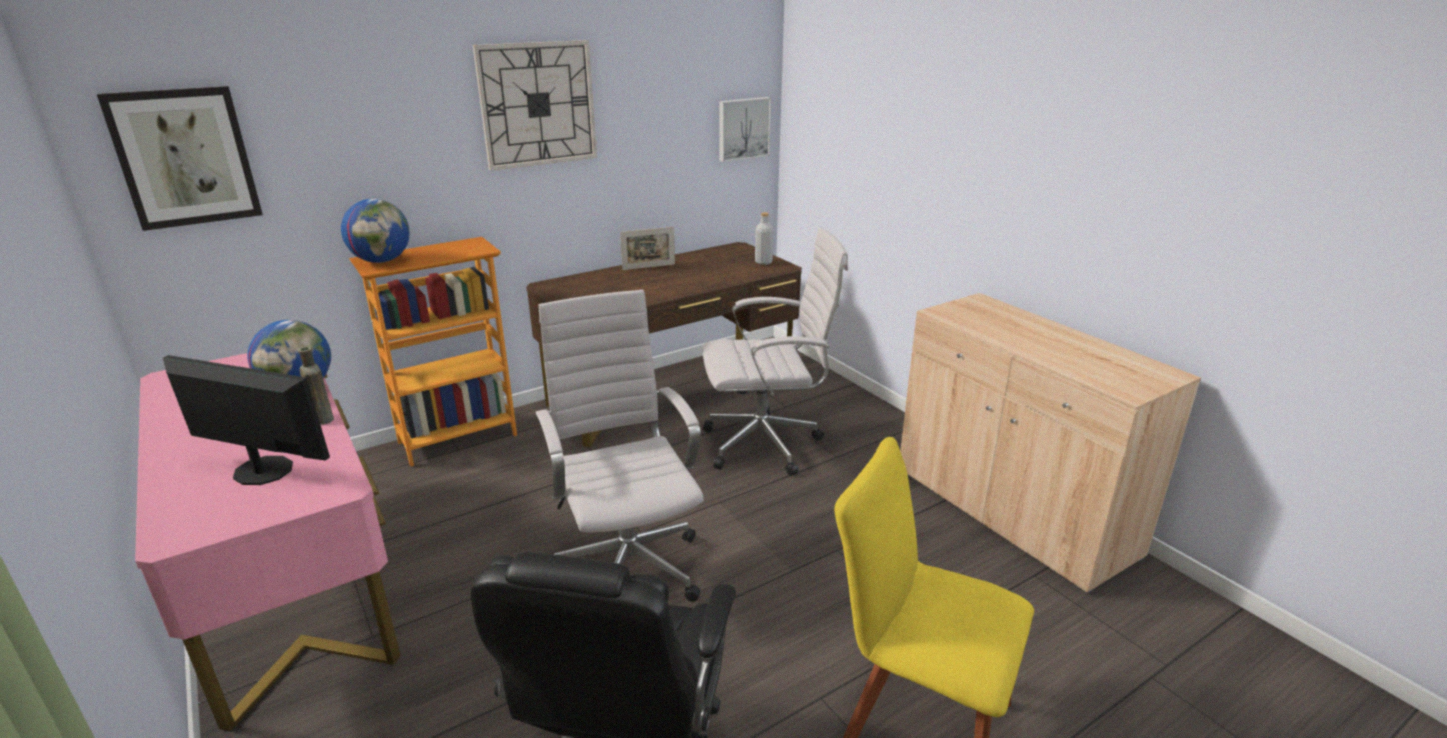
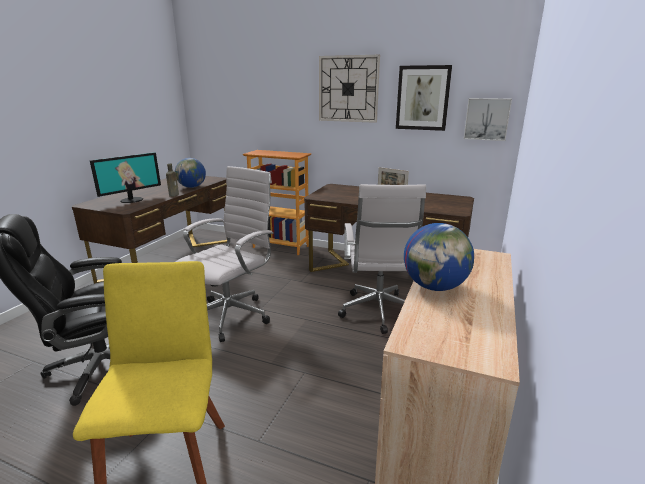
camera: 55 degrees right, 5 degrees down
(185, 157) = (213, 97): picture -> picture (422, 98)
(262, 471) = (131, 200): monitor -> monitor turned 60 degrees clockwise
(290, 581) = (169, 260): pink desk -> brown desk
(382, 261) = (261, 152): globe -> globe (435, 287)
(763, 262) = (454, 207): grey bottle -> none
(767, 444) = (378, 313): white office chair -> white office chair turned 45 degrees clockwise

